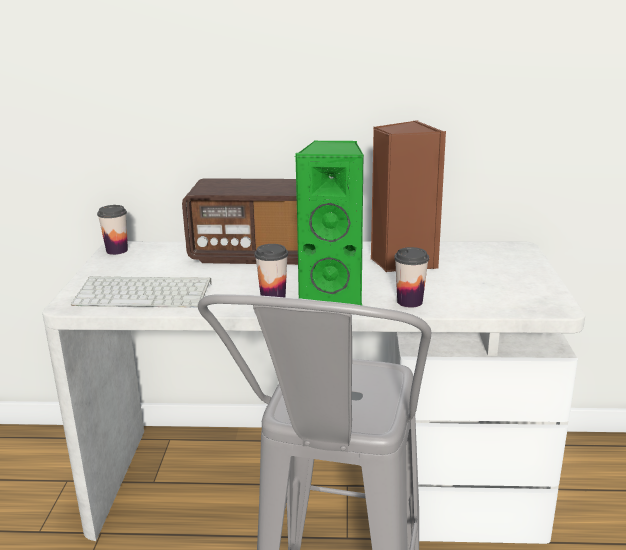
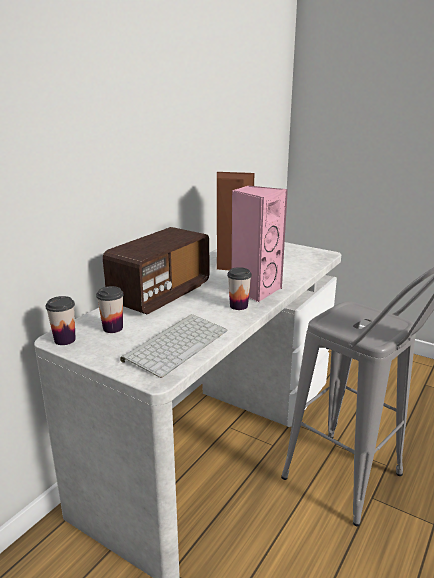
camera: 60 degrees left, 0 degrees up
(333, 294) = (255, 290): green speaker -> pink speaker
(409, 302) = (287, 277): cup -> cup (113, 328)

